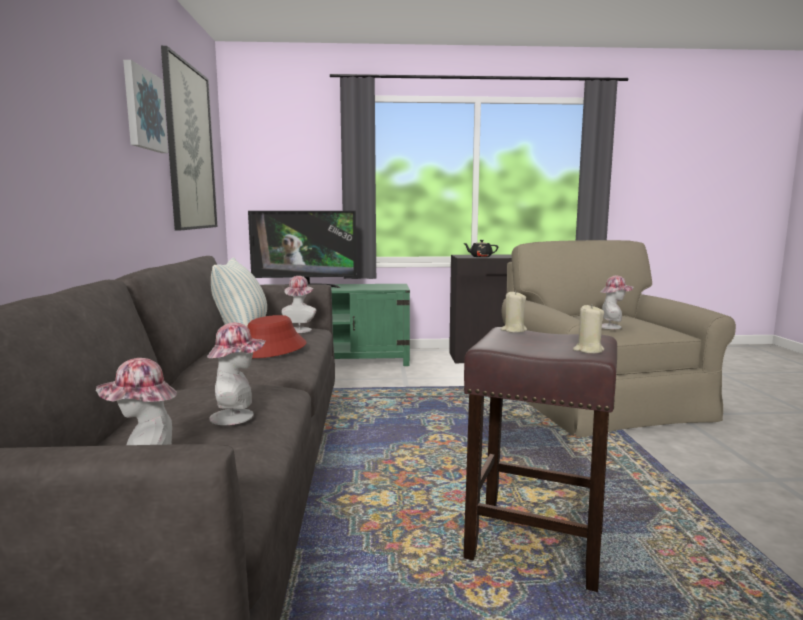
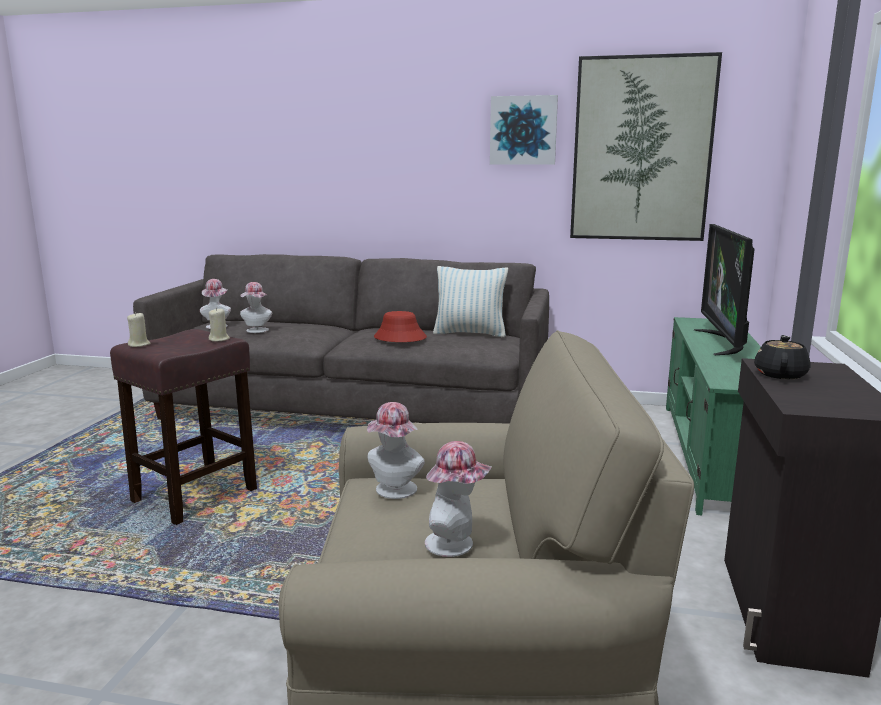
camera: 105 degrees right, 5 degrees up
(300, 329) = (470, 345): hat -> hat (455, 544)

